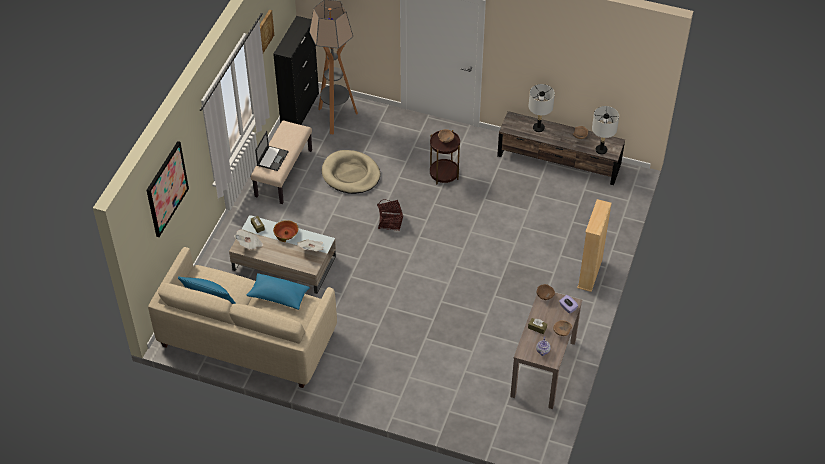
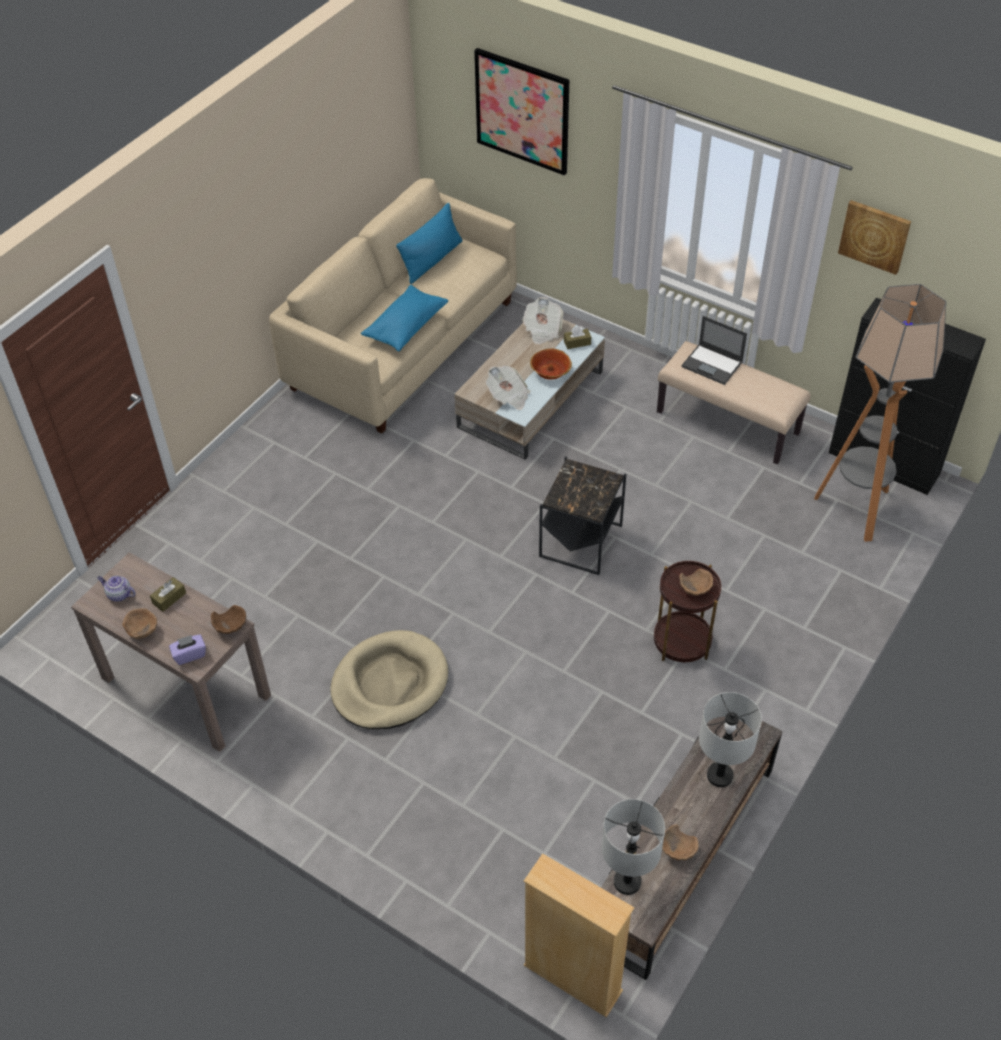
camera: 105 degrees right, 0 degrees up
(351, 174) = (708, 507): beige dog bed -> beige dog bed (389, 683)
(390, 222) = (581, 541): basket -> black side table
(590, 274) = (361, 821): beige bookcase -> beige bookcase (572, 978)

